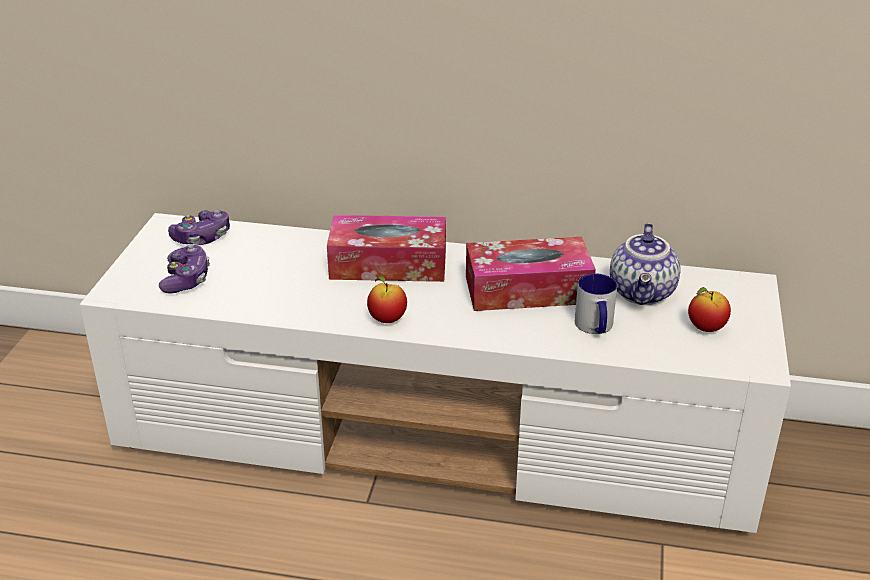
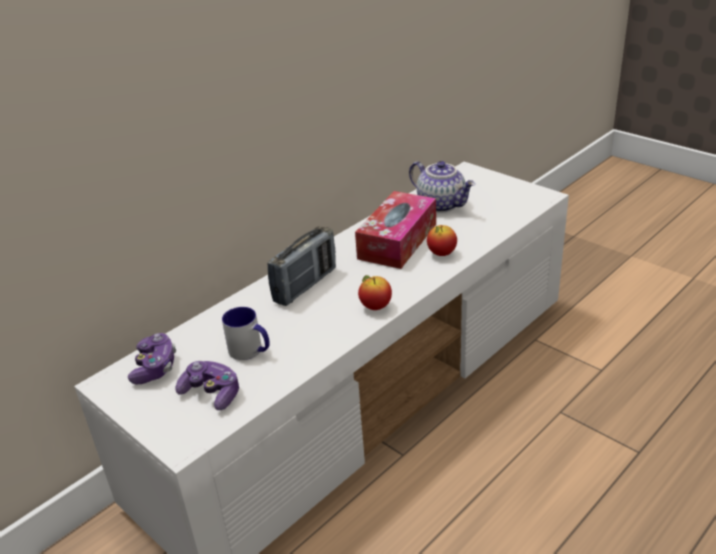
camera: 55 degrees left, 0 degrees up
(388, 264) = (305, 285): tissue box -> radio
(595, 327) = (462, 232): mug -> mug (250, 351)
(706, 328) = (496, 198): apple -> apple (441, 254)

